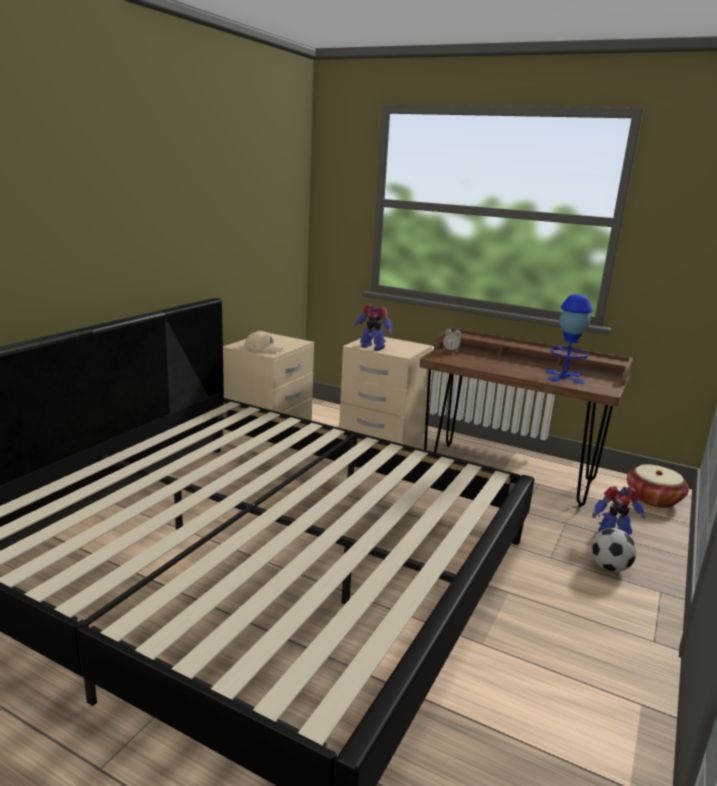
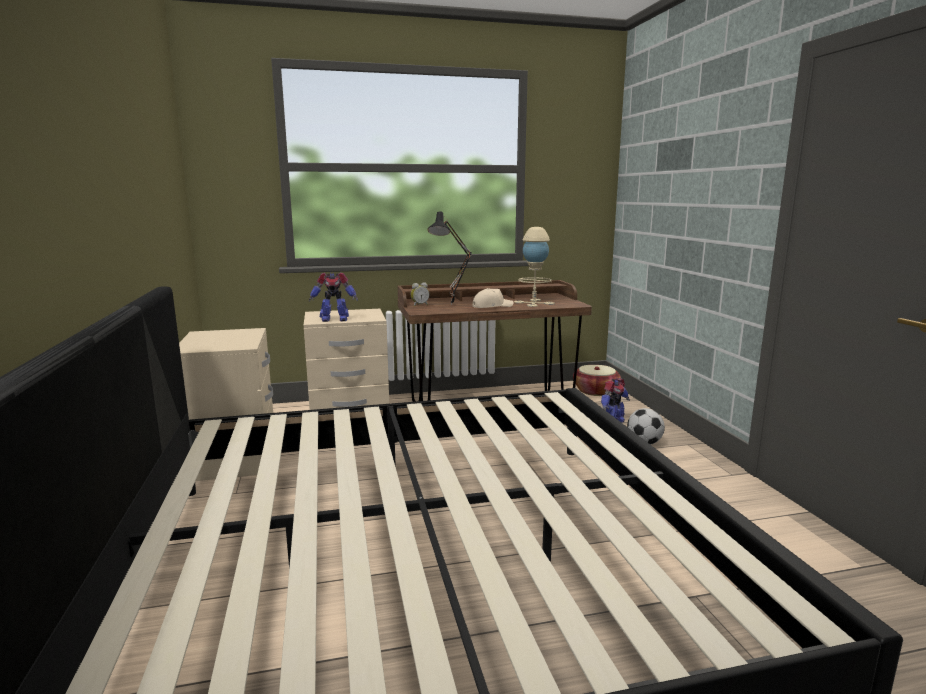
camera: 40 degrees left, 5 degrees down
(263, 348) = (225, 344): beige cap -> beige cap (491, 306)
(480, 359) = (453, 305): none -> black table lamp
(564, 376) = (534, 303): blue table lamp -> beige table lamp

